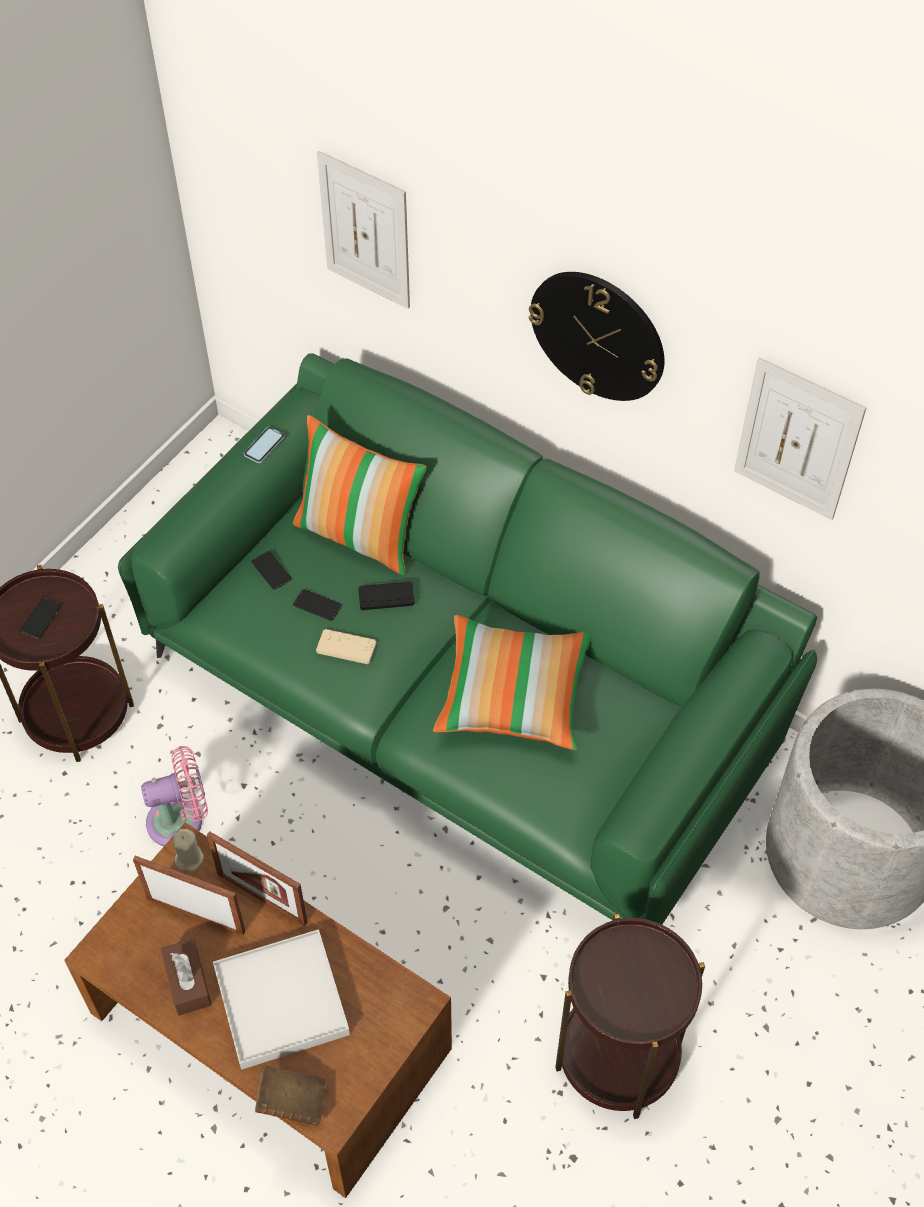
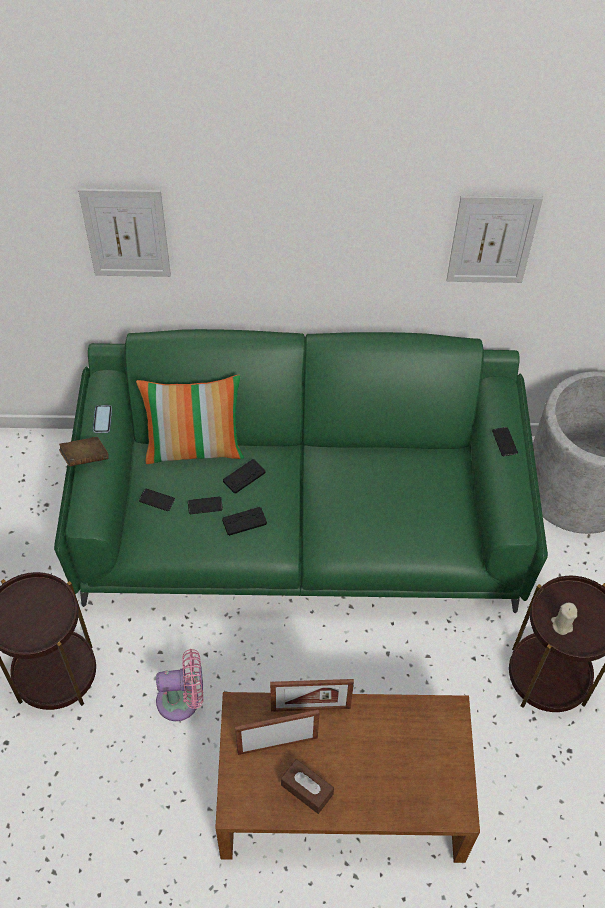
camera: 35 degrees left, 0 degrees up
(41, 618) = (30, 615): phone -> phone (504, 442)
(181, 820) = (182, 700): pink fan -> pink fan turned 45 degrees clockwise
(189, 858) = (244, 712): beige candle -> beige candle (561, 625)
(281, 1001) = (373, 763): white tray -> none
(292, 1101) = (429, 818): brown book -> brown book (85, 458)
(346, 647) = (244, 521): beige game controller -> black game controller
(514, 694) = (368, 493): pillow -> none
(598, 335) = (332, 231): wall clock -> none

